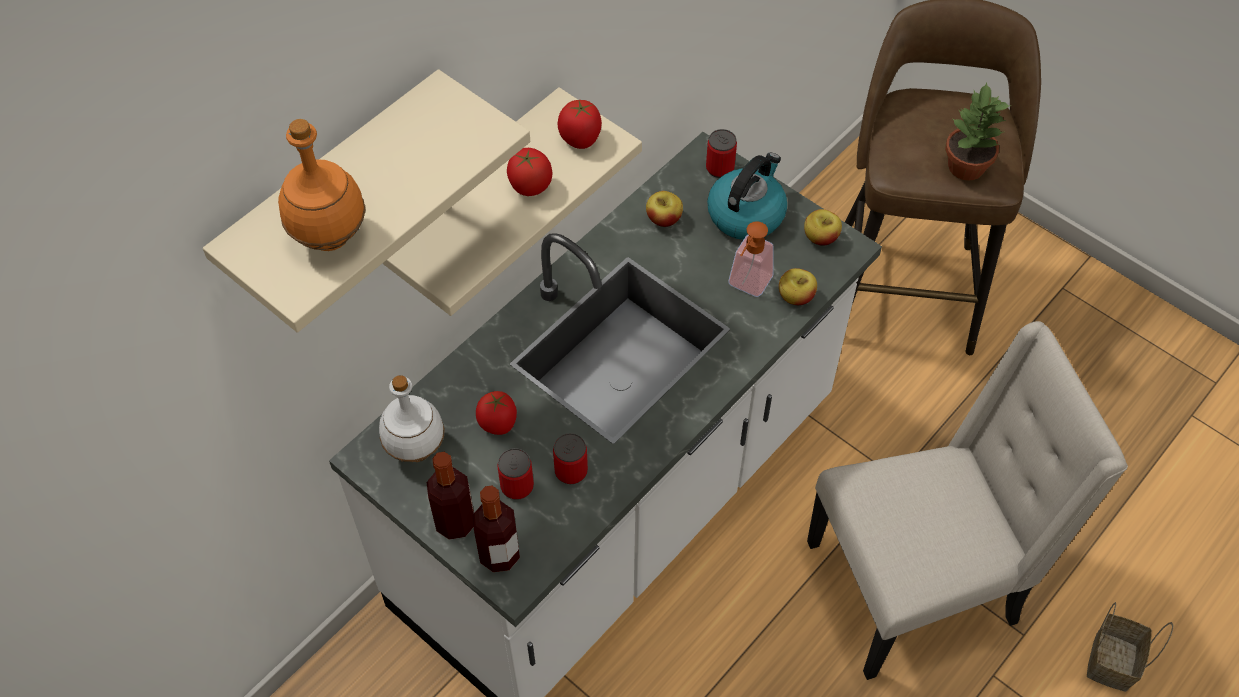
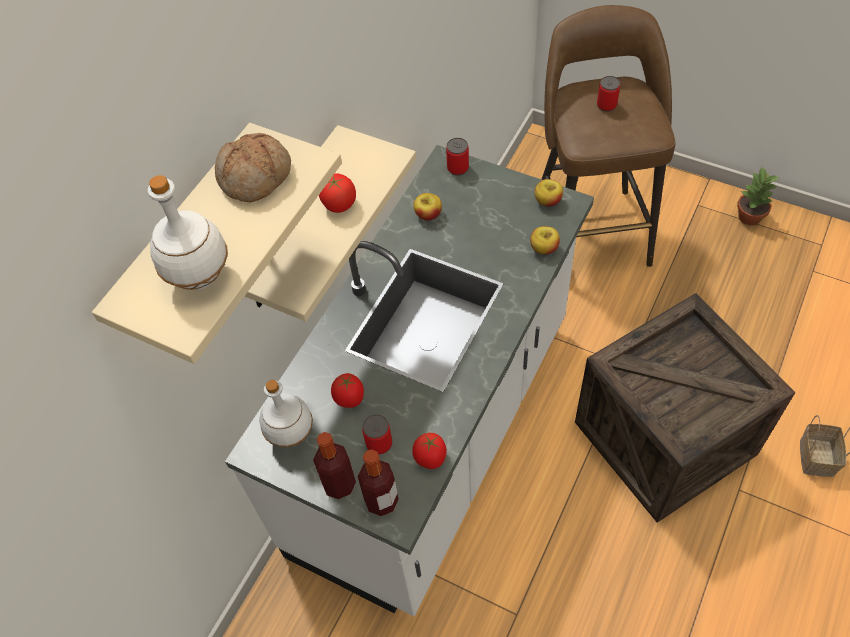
camera: 10 degrees left, 0 degrees up
(331, 236) = (201, 276): orange bottle -> white bottle
(426, 136) = (256, 177): none -> bread
(571, 471) = (417, 421): can -> can (606, 105)
(580, 139) = (367, 160): tomato -> tomato (430, 458)
(746, 214) = (488, 196): kettle -> none
(746, 286) = (505, 249): soap dispenser -> none
(916, 584) = (664, 438): beige chair -> crate
(965, 167) = (630, 129): potted plant -> potted plant (749, 217)

